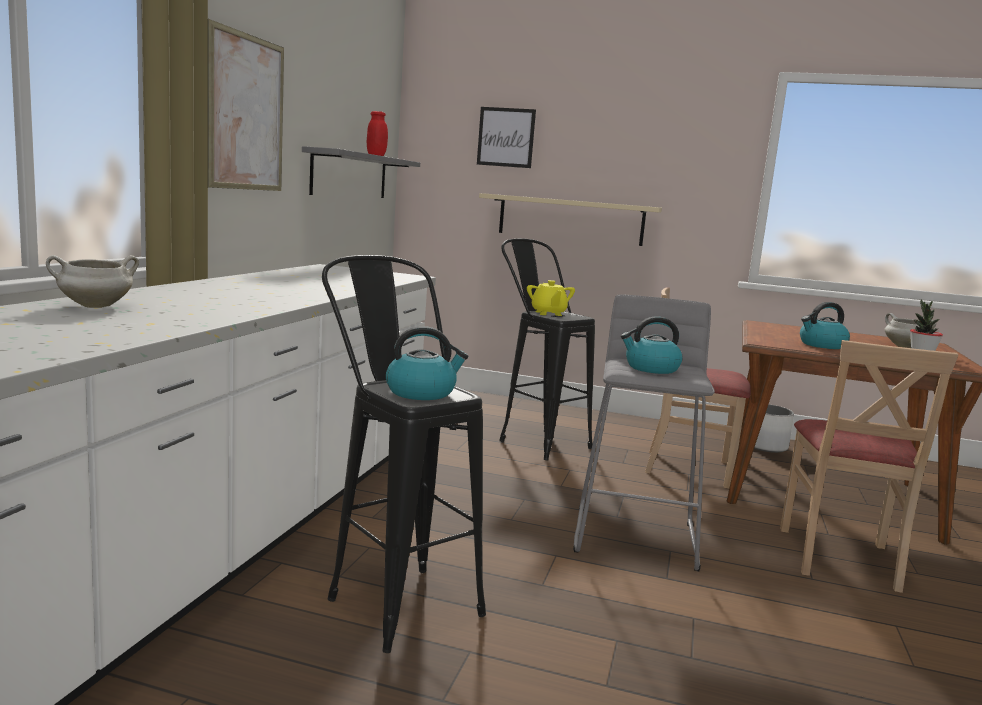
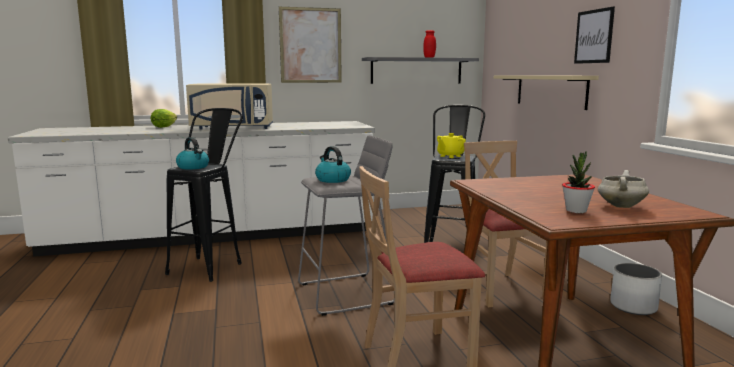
camera: 60 degrees right, 0 degrees up
(94, 306) = (164, 127): white cooking pot -> lettuce
(267, 295) = (233, 128): none -> beige microwave
(506, 137) = (522, 32): picture -> picture (594, 36)
(821, 345) = (518, 190): kettle -> none

